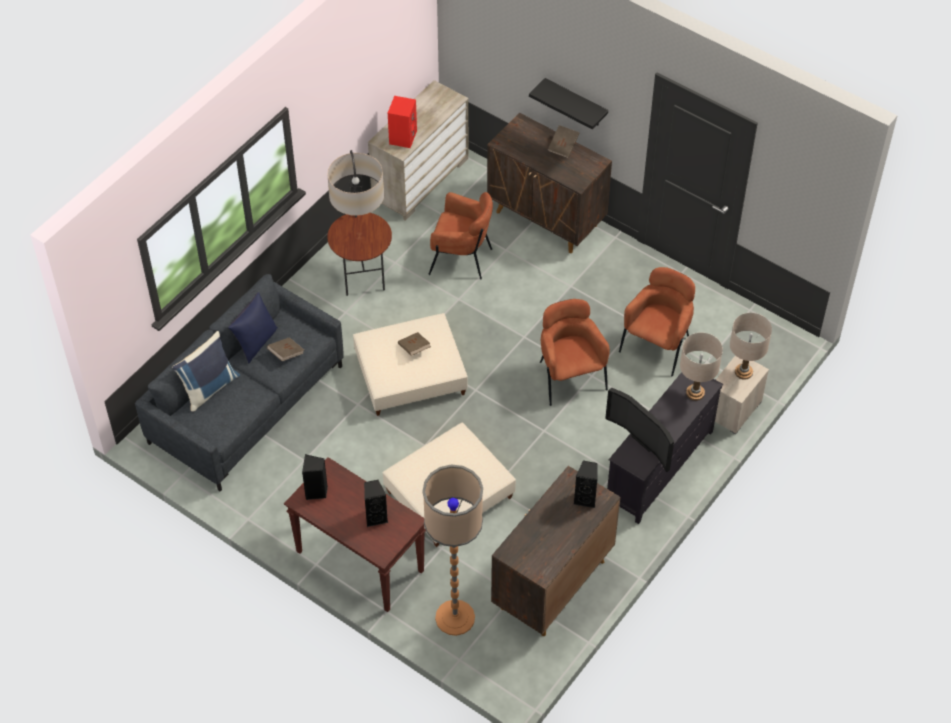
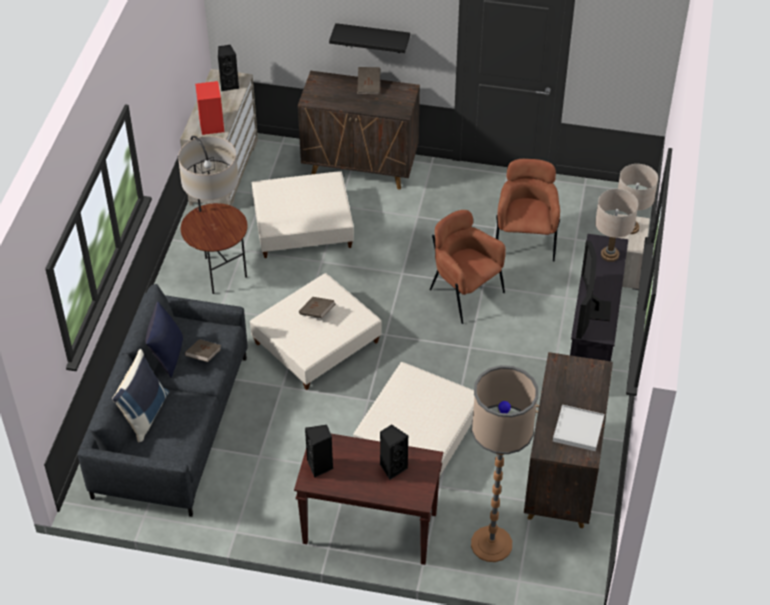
camera: 25 degrees left, 5 degrees down
(461, 259) = (303, 226): brown armchair -> beige ottoman
(549, 547) = (578, 429): none -> white tray
(586, 498) = (583, 374): black speaker -> black speaker (229, 85)
(645, 439) = (592, 309): television -> television turned 75 degrees clockwise

